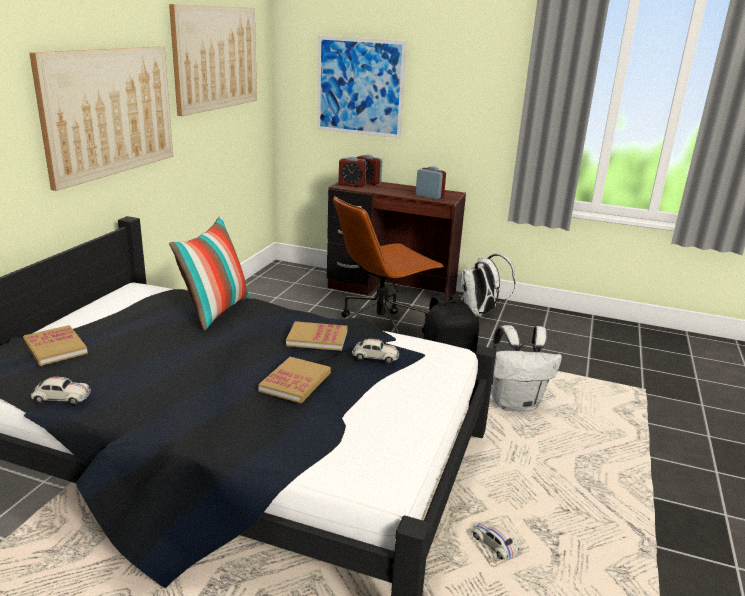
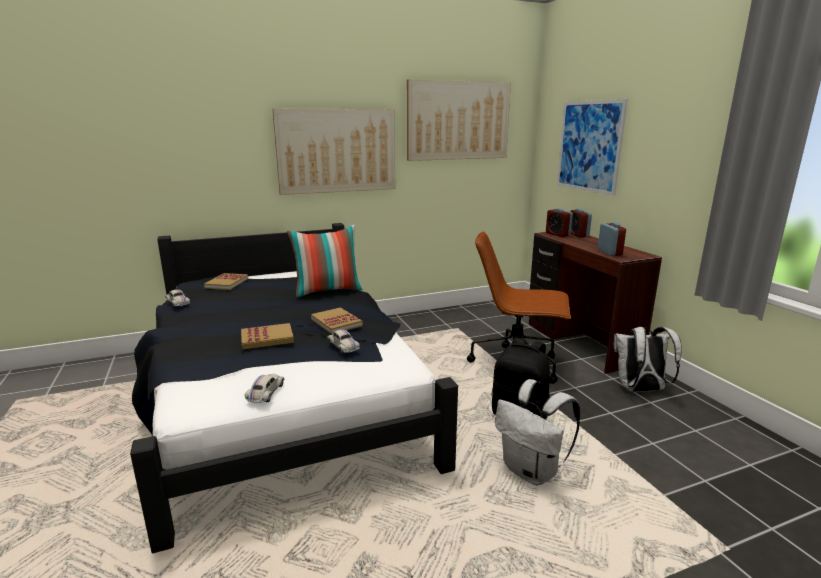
camera: 50 degrees right, 5 degrees down
(494, 544) = (314, 549): white toy car -> white toy car (266, 393)

